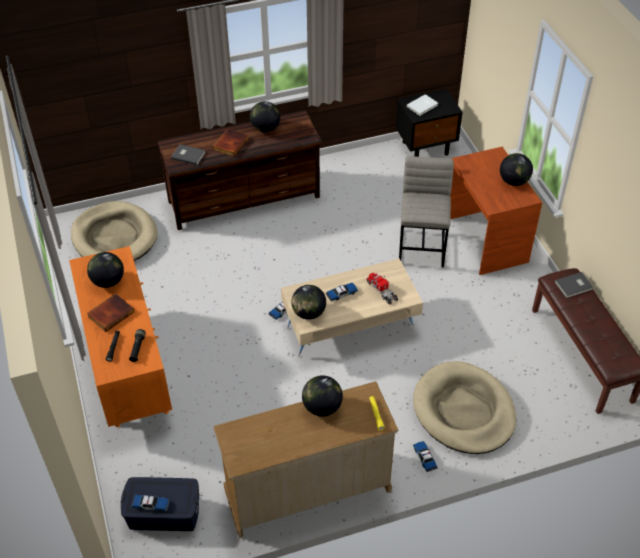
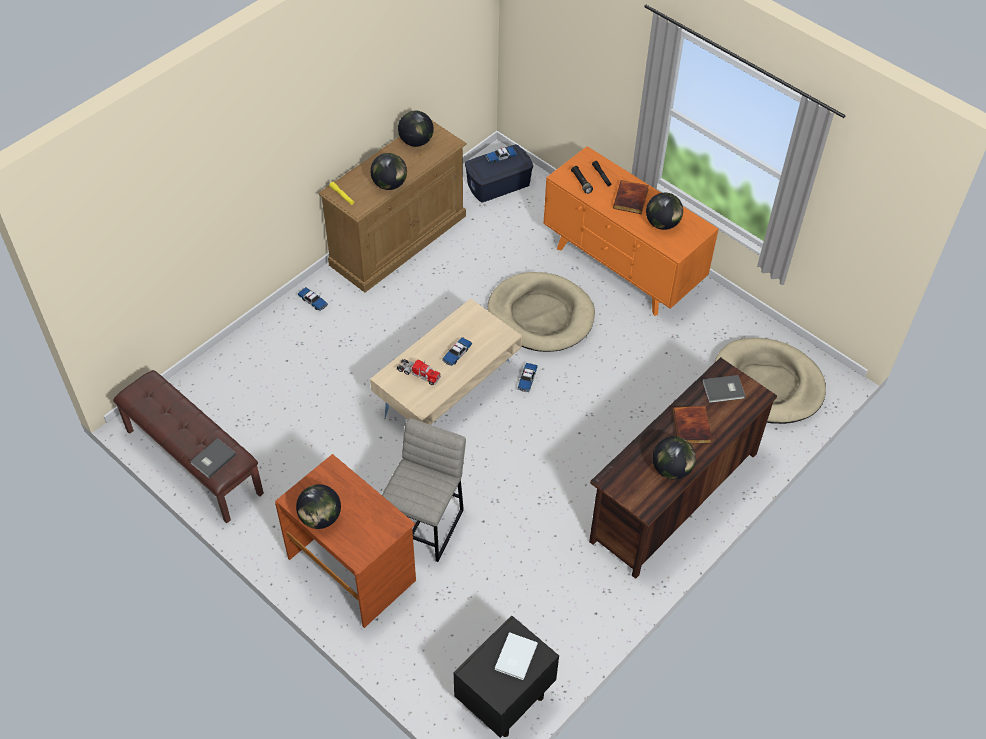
camera: 150 degrees right, 5 degrees up
(309, 313) = (476, 321): globe -> globe (416, 141)
(421, 246) = (425, 524): grey chair -> grey chair turned 135 degrees counterclockwise
(464, 411) = (294, 355): beige dog bed -> beige dog bed (541, 315)

